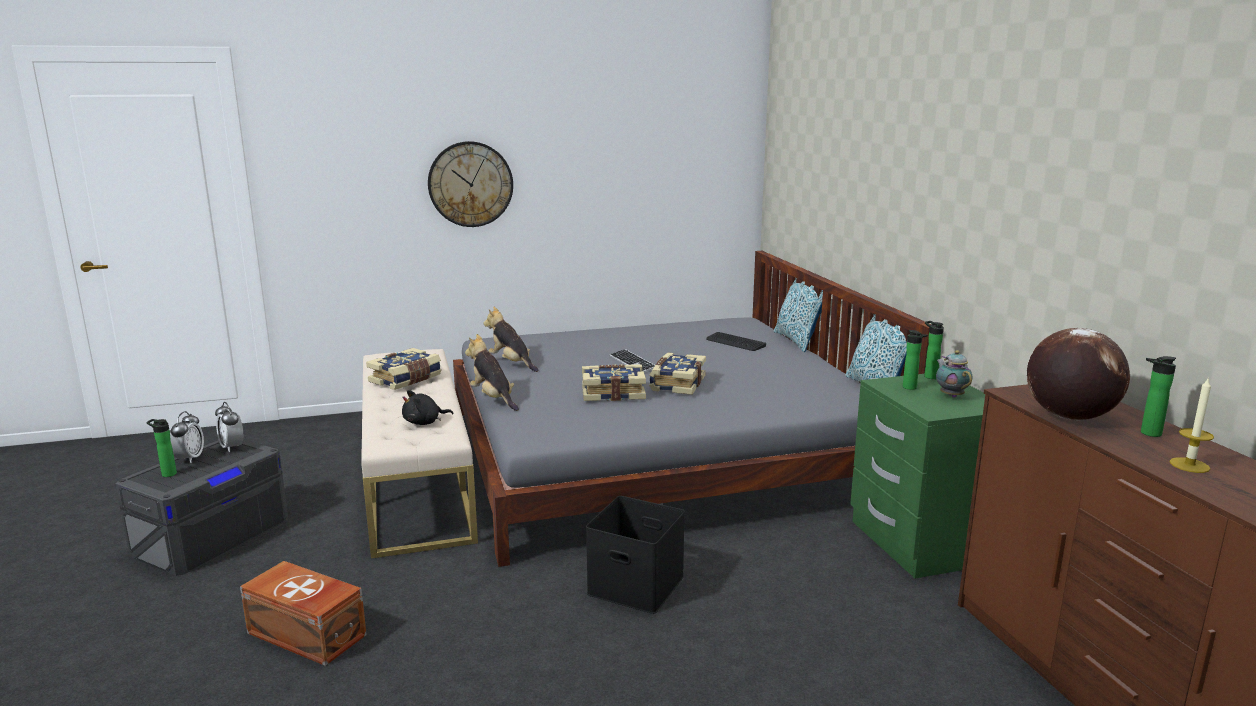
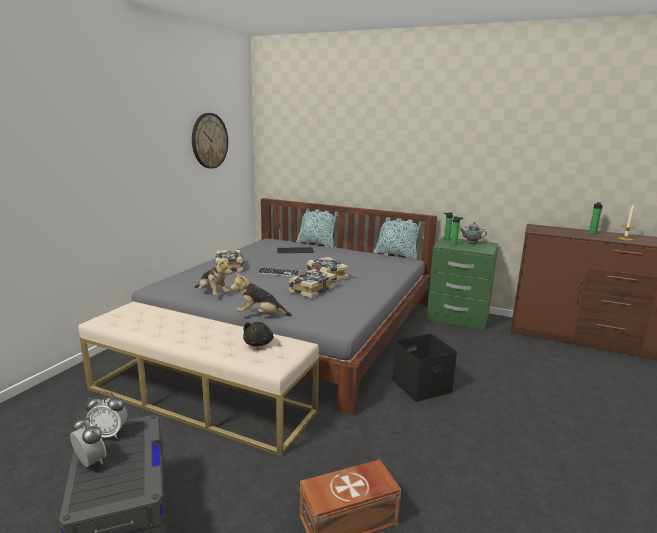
camera: 50 degrees left, 0 degrees up
(167, 474) = (101, 484): bottle -> none
(406, 379) = (171, 326): book -> book (230, 267)
(470, 184) = (111, 167): wall clock -> wall clock (209, 141)
(511, 363) = (212, 294): plush toy -> plush toy turned 135 degrees counterclockwise
(1069, 417) = (567, 234): globe -> none

